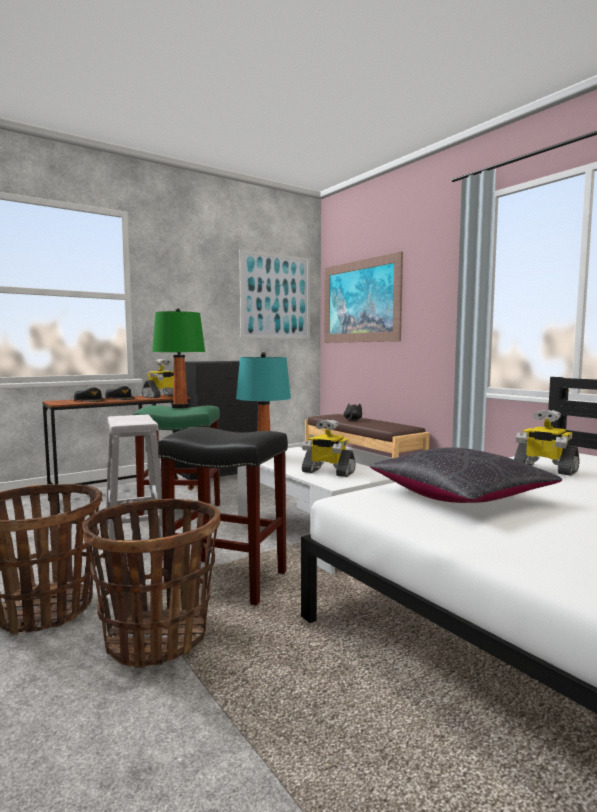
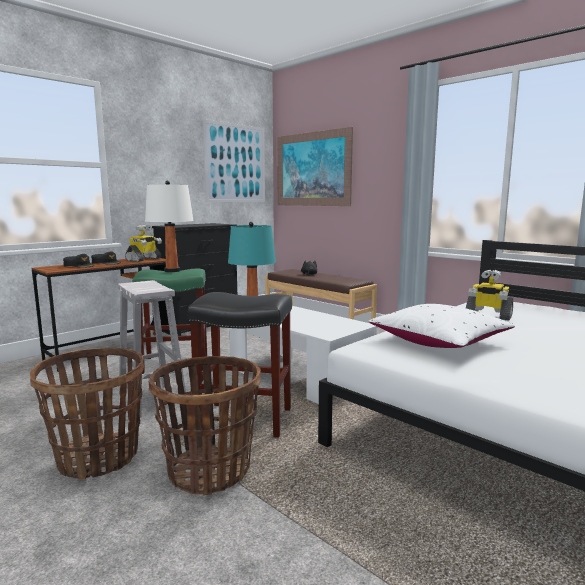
camera: 10 degrees left, 5 degrees up
(180, 407) = (172, 271): green table lamp -> white table lamp
(327, 472) = (316, 325): toy robot -> none
(459, 496) = (438, 341): black pillow -> white pillow

